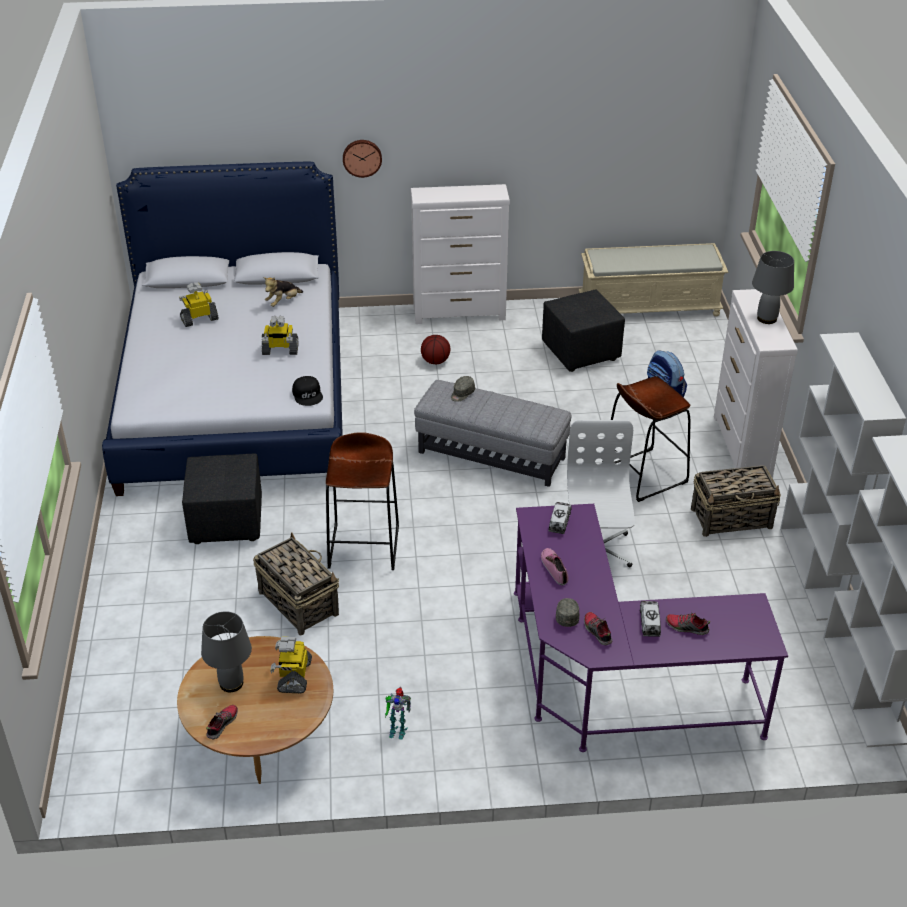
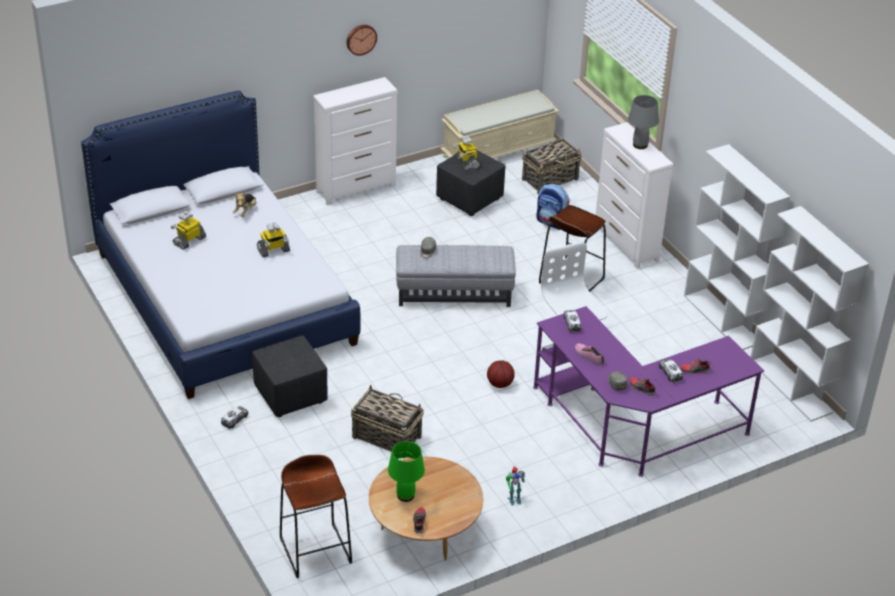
camera: 25 degrees left, 0 degrees up
(146, 534) = (234, 420): none -> toy truck
(231, 683) = (406, 495): grey table lamp -> green table lamp
(294, 676) = (444, 478): toy robot -> toy robot (466, 162)
(308, 394) = (321, 280): black cap -> none
(362, 157) = (274, 78): wall clock -> wall clock (361, 39)
(364, 546) = (406, 385): brown stool -> brown stool (316, 550)
(435, 361) = (364, 232): basketball -> basketball (500, 384)
(732, 518) = (648, 296): basket -> basket (550, 179)

